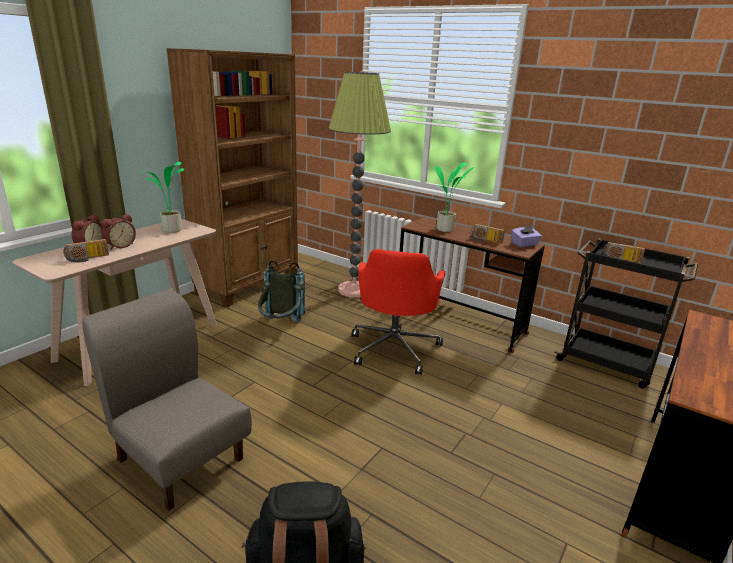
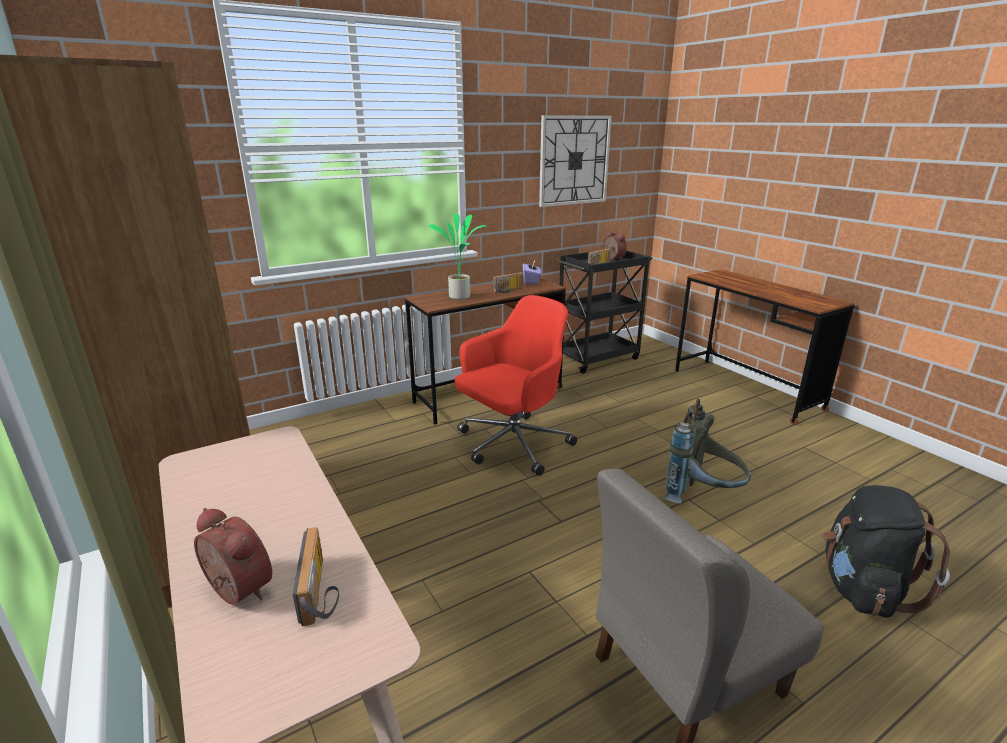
camera: 65 degrees left, 0 degrees up
(120, 245) = (270, 541): alarm clock -> alarm clock (612, 258)
(172, 230) = (240, 470): potted plant -> none
(280, 326) = (393, 519): grey backpack -> grey backpack (702, 497)
(354, 290) = (346, 436): floor lamp -> none
(394, 348) = (512, 445): red office chair -> red office chair turned 75 degrees counterclockwise
(643, 142) = (574, 160): none -> wall clock

